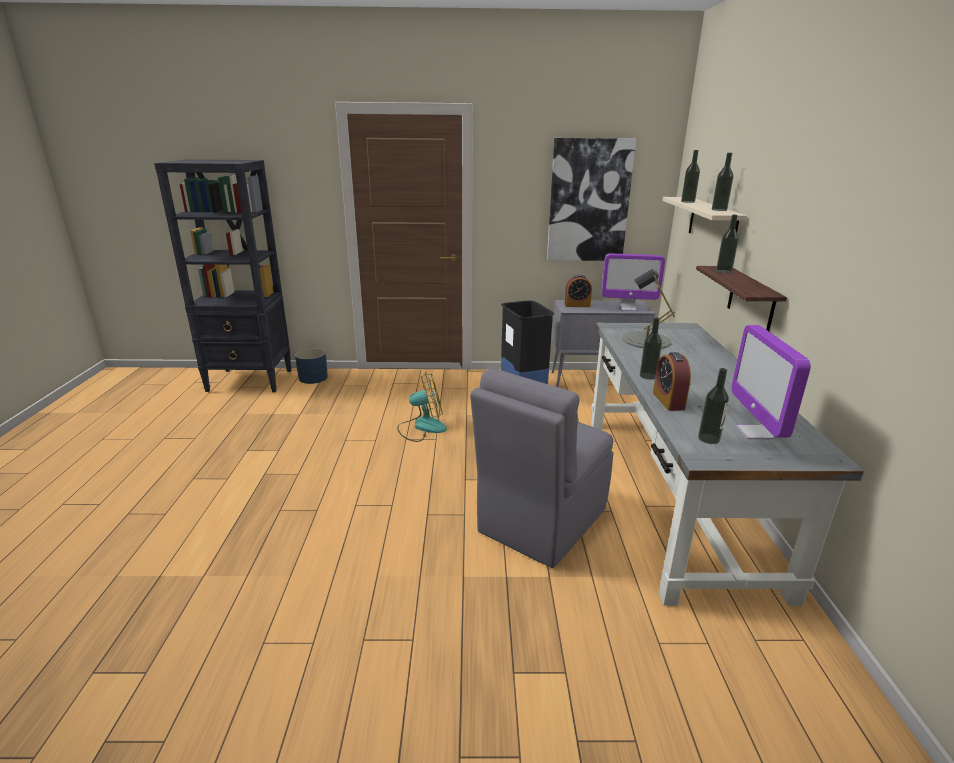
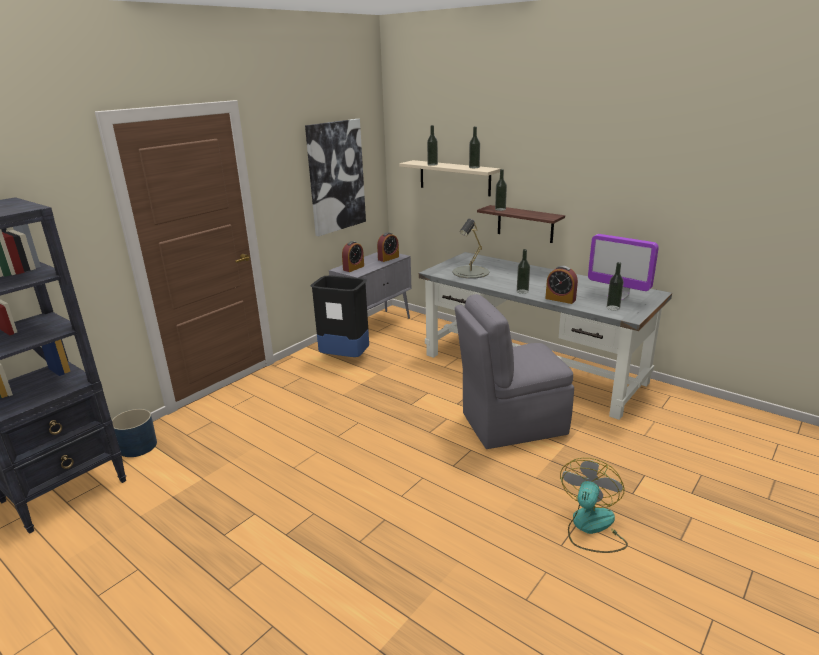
camera: 50 degrees left, 0 degrees up
(422, 427) = (331, 421): fan -> fan (591, 527)
(540, 522) = (511, 424): grey chair -> grey chair turned 90 degrees clockwise
(628, 308) = (388, 258): monitor -> alarm clock

